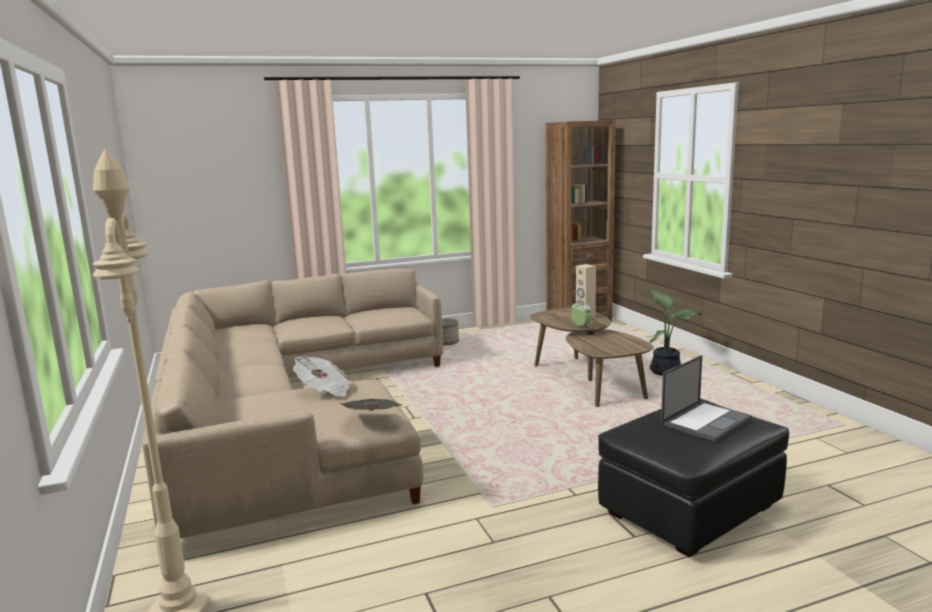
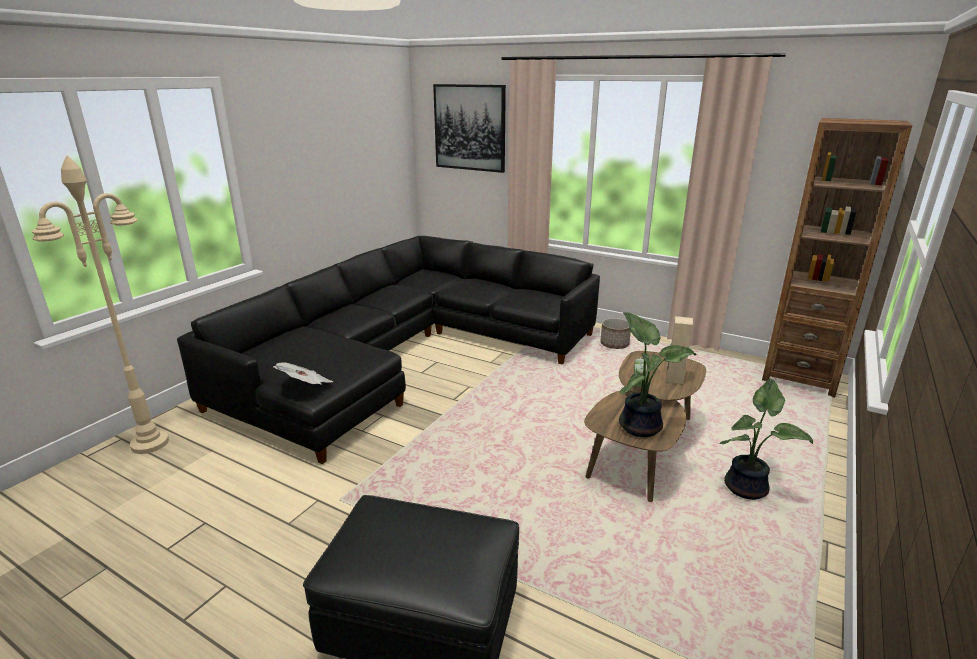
camera: 50 degrees right, 10 degrees up
(219, 157) = (469, 128): none -> picture
(290, 415) = (405, 354): beige sofa -> black sofa
(324, 390) = (341, 348): newspaper -> none
(618, 344) = (640, 425): none -> potted plant
(706, 421) = (434, 551): laptop -> none

